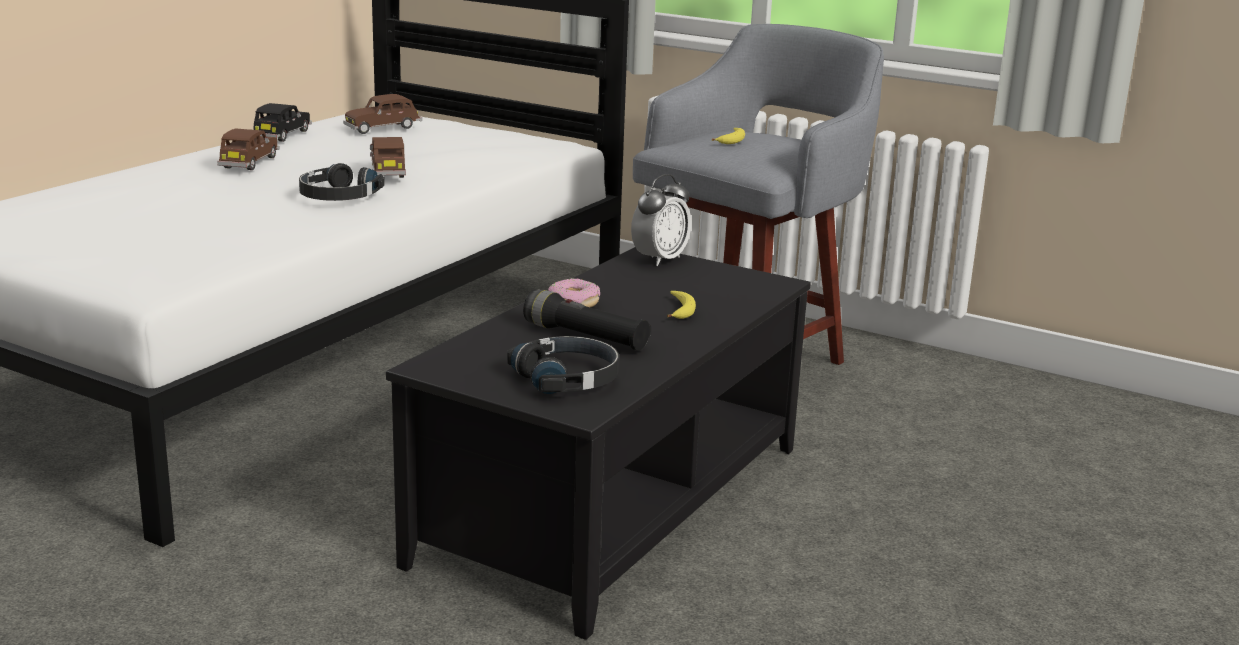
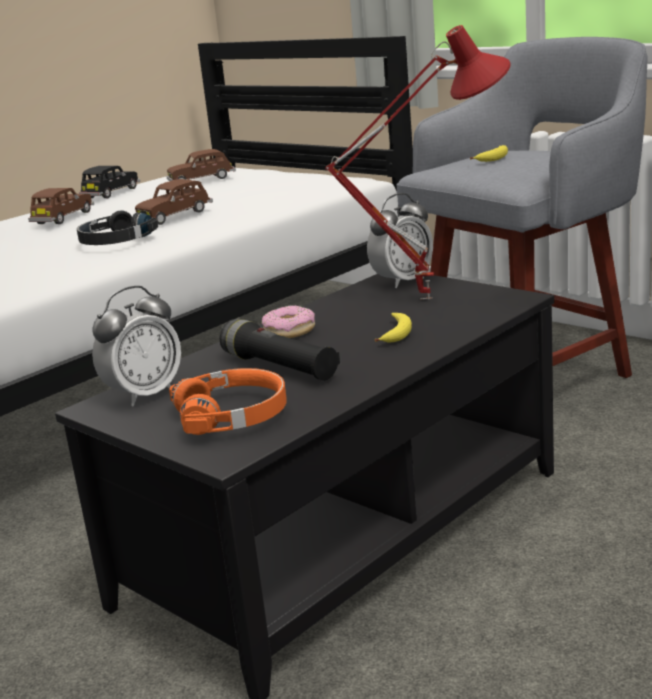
camera: 15 degrees right, 0 degrees up
(388, 172) = (175, 216): brown toy car -> brown toy car turned 135 degrees counterclockwise
(467, 357) = (144, 395): none -> alarm clock
(568, 378) = (233, 415): black headphones -> orange headphones
(692, 277) = (426, 297): none -> red table lamp

